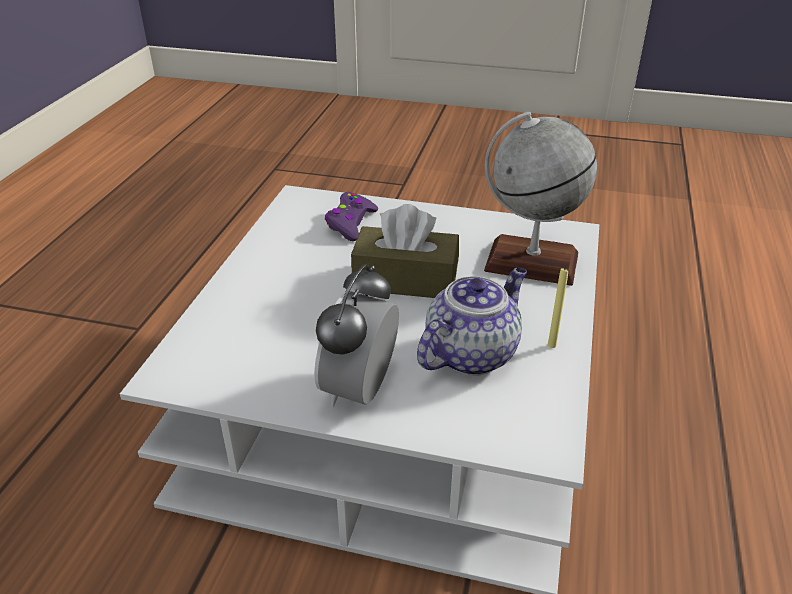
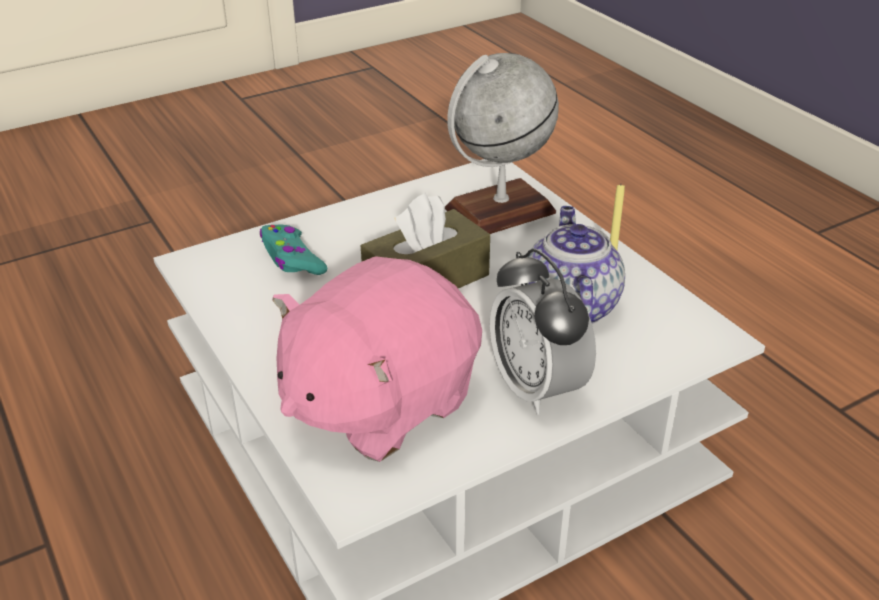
camera: 45 degrees left, 0 degrees up
(259, 334) = (378, 403): none -> pink plush toy
(350, 223) = (292, 259): purple game controller -> turquoise game controller

